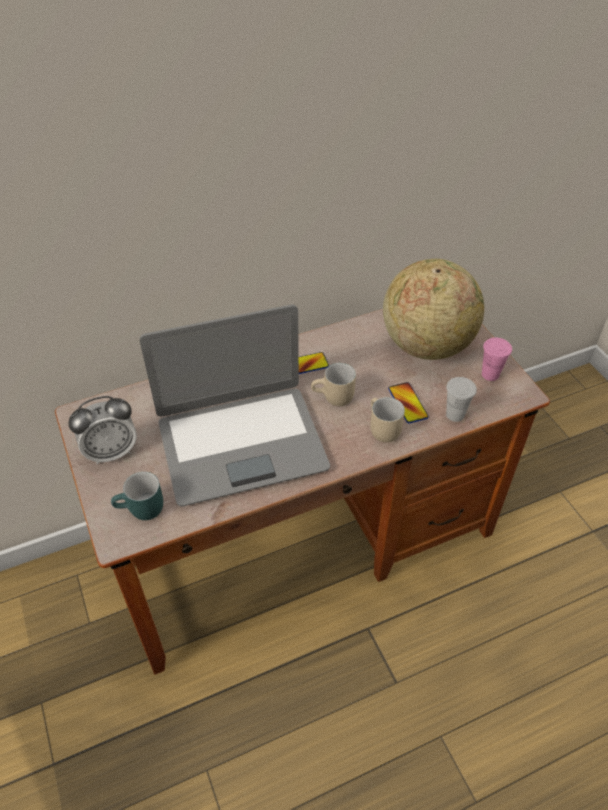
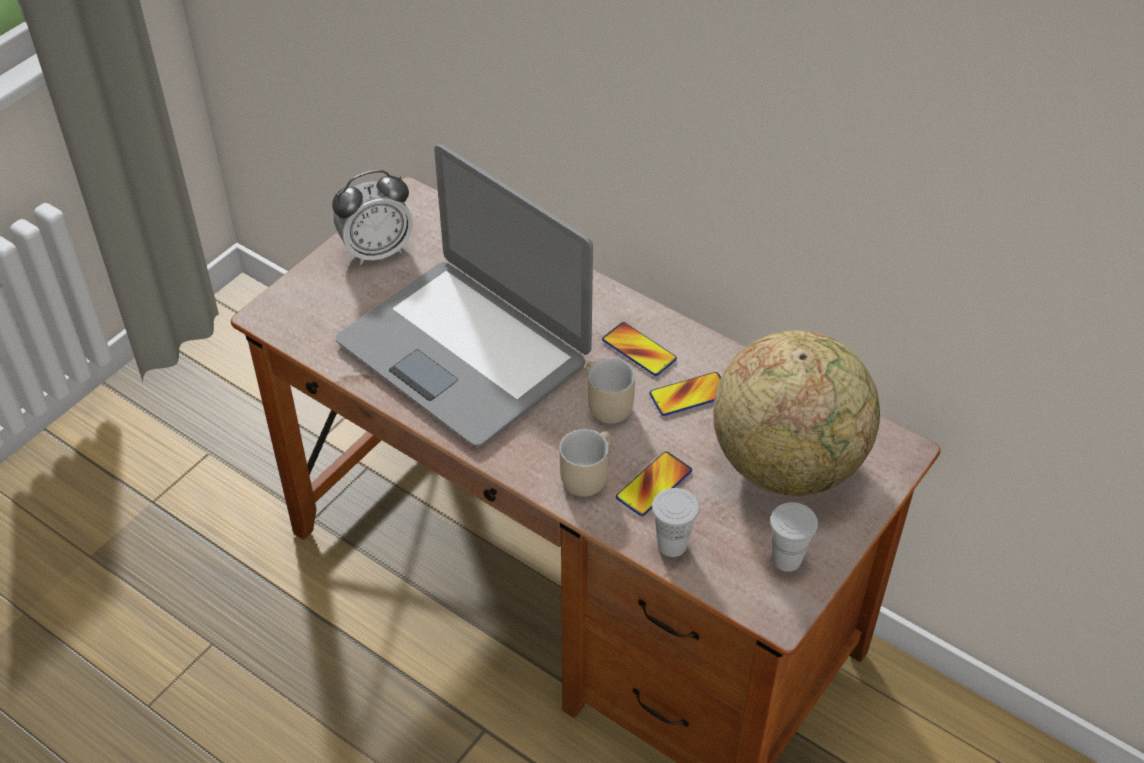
camera: 60 degrees right, 0 degrees up
(111, 452) = (377, 251): alarm clock -> alarm clock turned 60 degrees counterclockwise
(141, 511) = (314, 315): turquoise mug -> none
(352, 360) = (689, 395): none -> phone
(490, 374) = (786, 559): pink cup -> white cup

